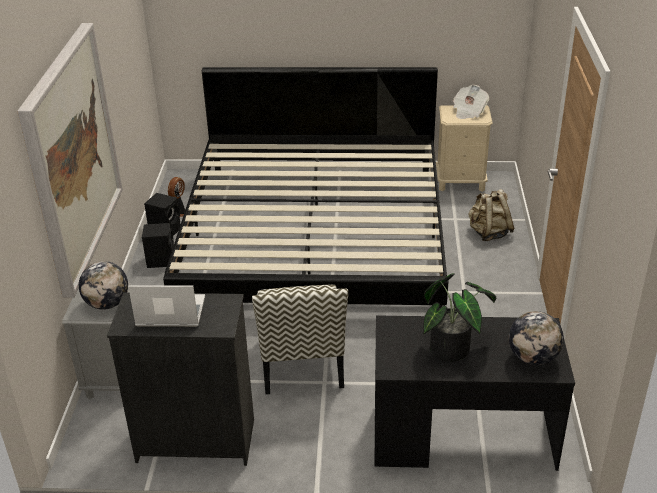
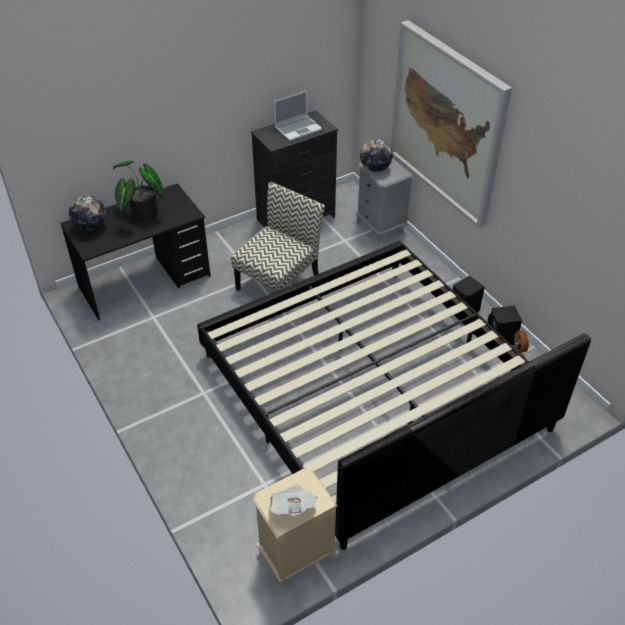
camera: 145 degrees right, 10 degrees up
(302, 363) = (278, 282): chair -> chair turned 75 degrees clockwise
(489, 233) = (218, 478): beige backpack -> none

